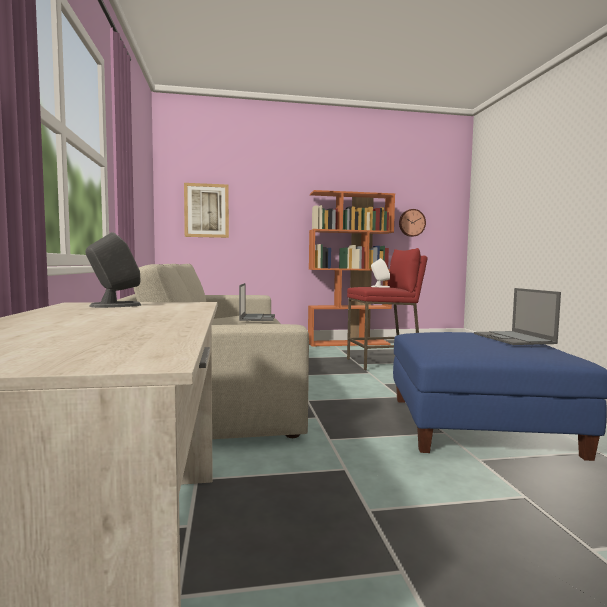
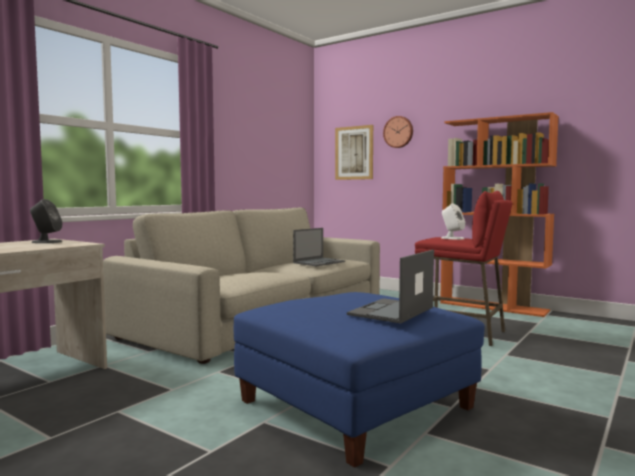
camera: 45 degrees right, 0 degrees up
(411, 223) = (601, 148): wall clock -> wall clock (398, 132)

